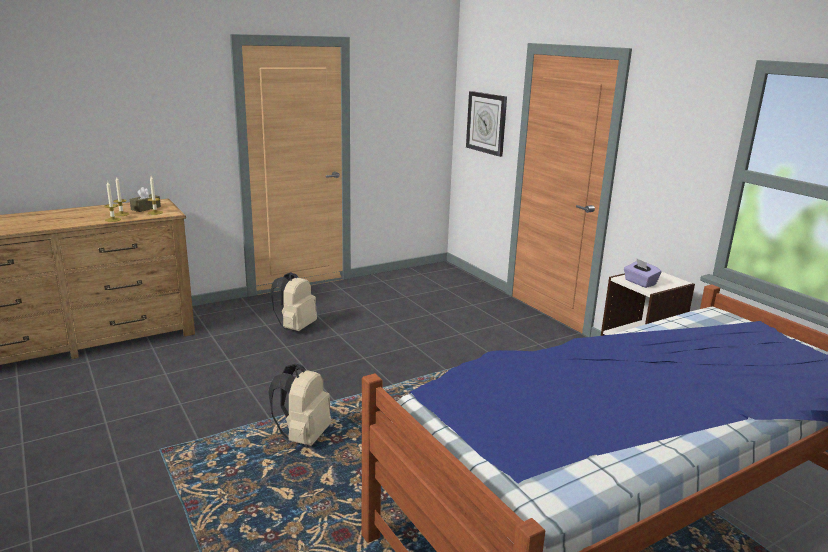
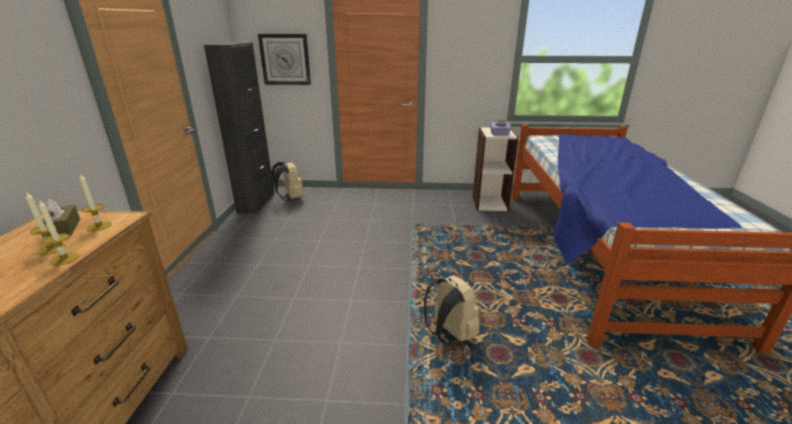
camera: 55 degrees left, 5 degrees up
(295, 327) = (265, 281): beige backpack -> beige backpack (291, 198)
(413, 273) = (256, 202): none -> black cabinet

